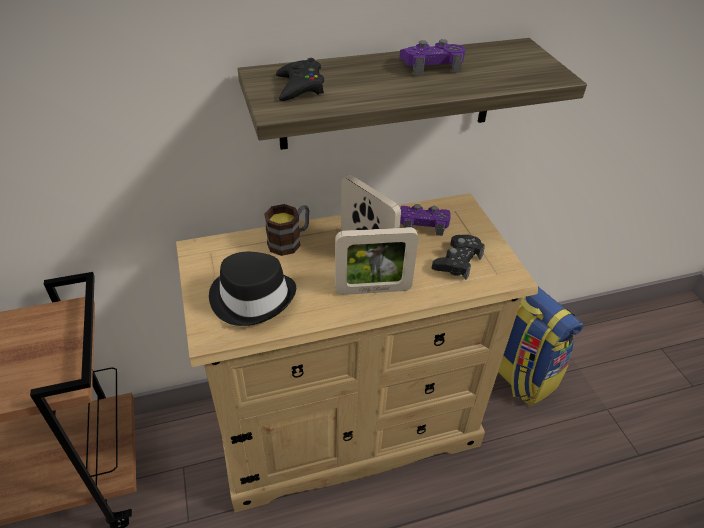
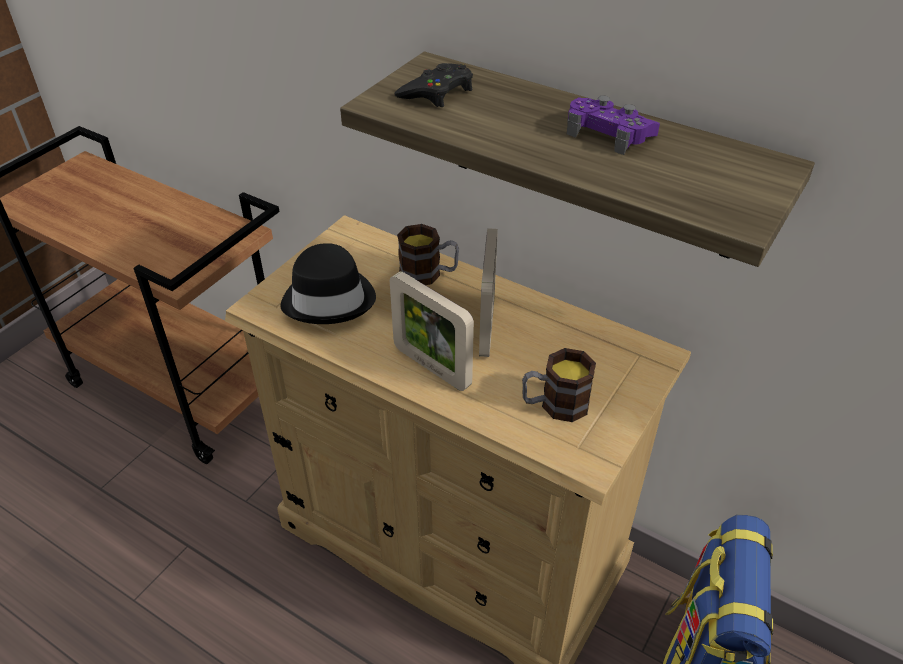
camera: 50 degrees right, 0 degrees up
(423, 223) = (580, 345): purple game controller -> none
(457, 261) = (554, 404): black game controller -> mug

